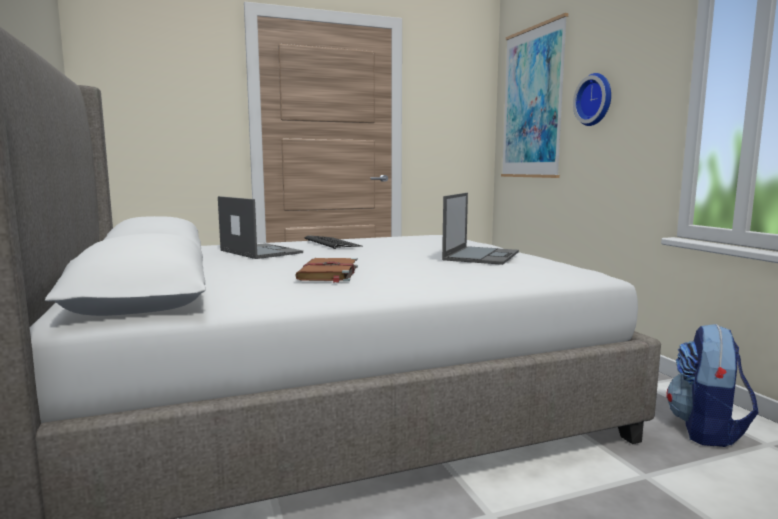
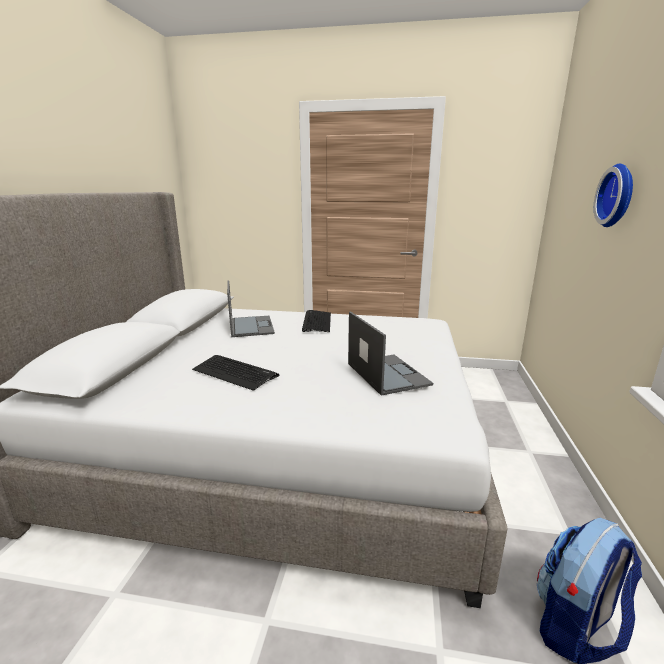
camera: 30 degrees right, 10 degrees up
(328, 273) = (235, 373): brown book -> keyboard
(481, 256) = (387, 373): laptop -> laptop turned 75 degrees counterclockwise
(532, 103) = (572, 185): picture -> none

